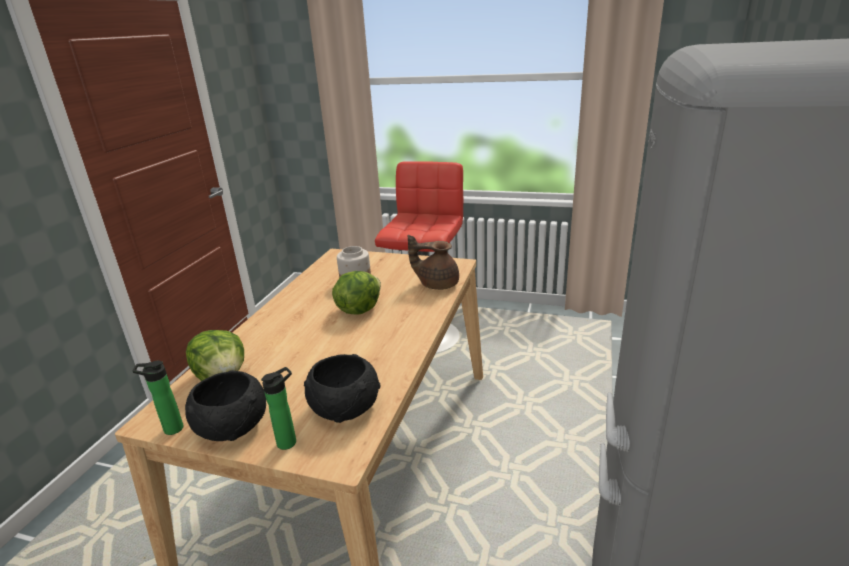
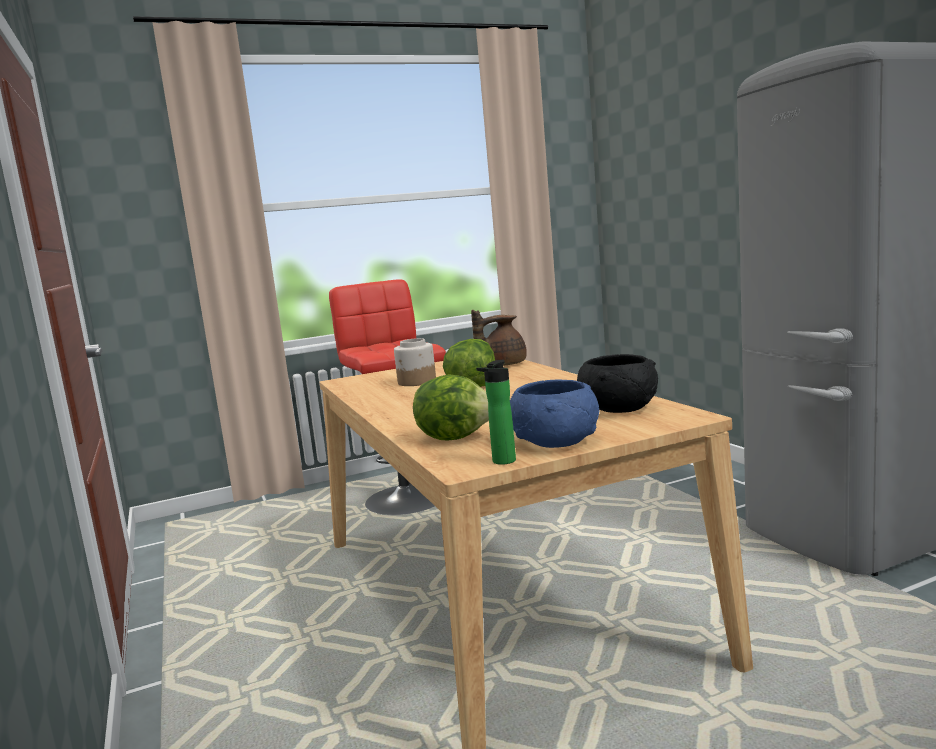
camera: 40 degrees left, 15 degrees down
(232, 425) = (555, 441): black bowl -> blue bowl
(289, 441) = (628, 427): bottle -> none

